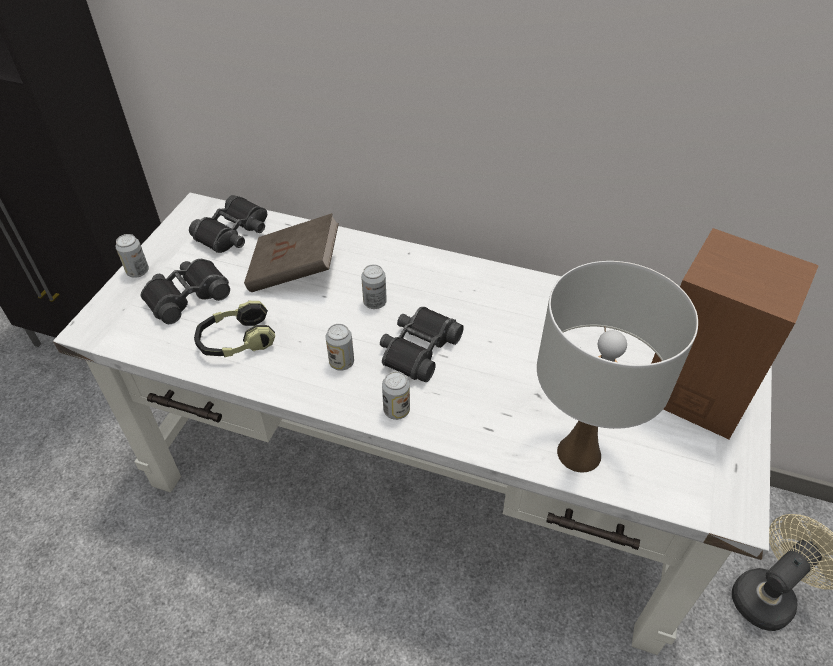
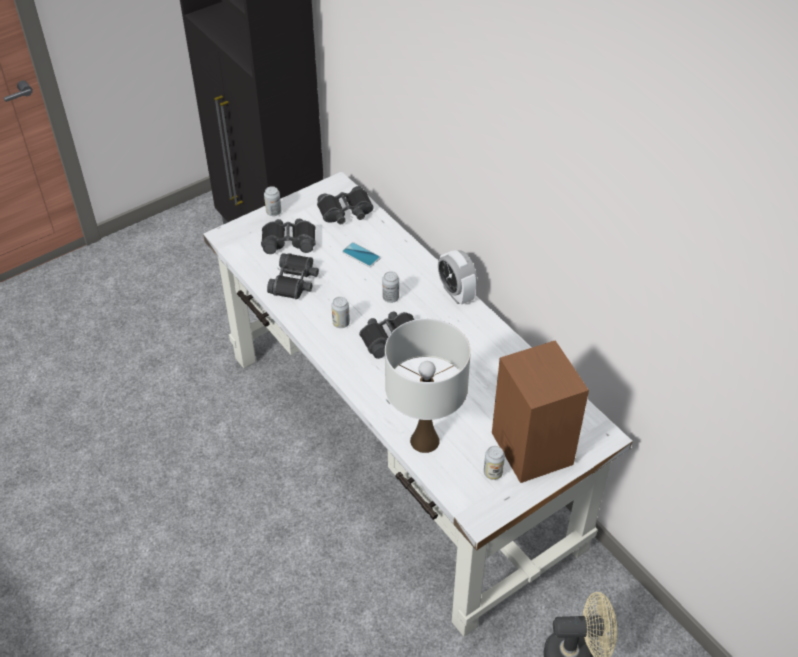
camera: 35 degrees right, 0 degrees up
(236, 341) = (294, 282): headphones -> black binoculars
(295, 271) = (361, 255): brown book -> phone
(396, 410) = (347, 365): can -> can (493, 473)
(443, 262) = (456, 293): none -> alarm clock

